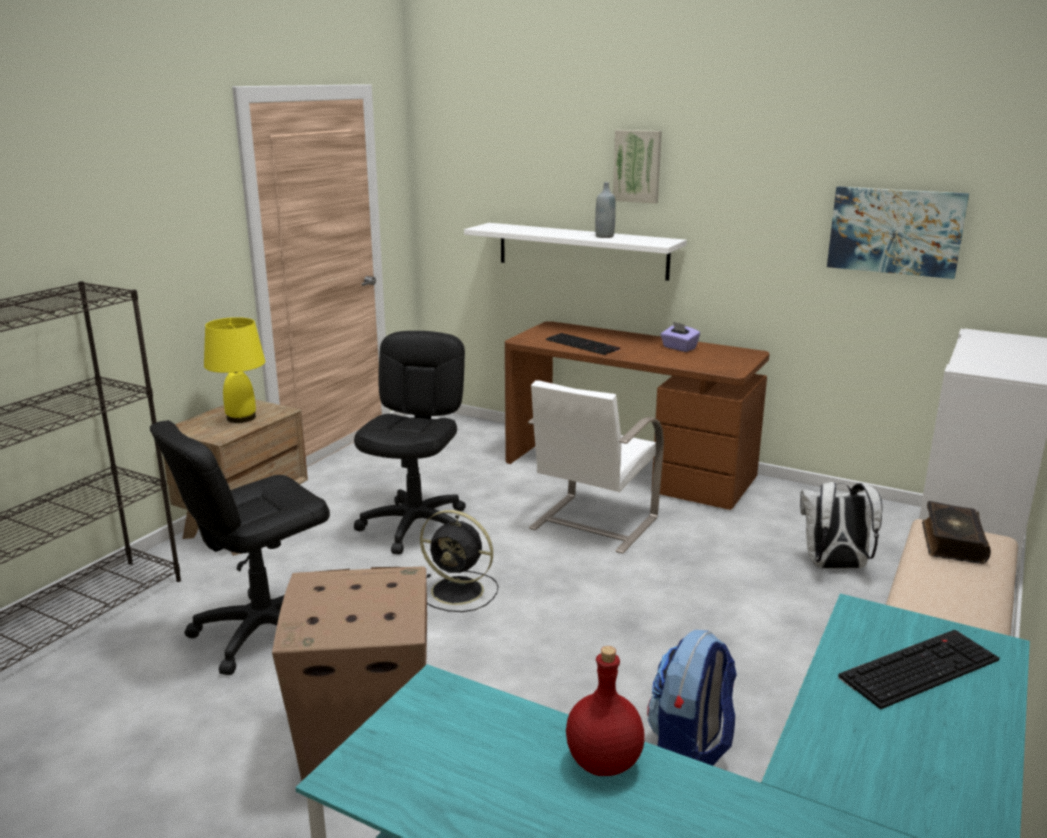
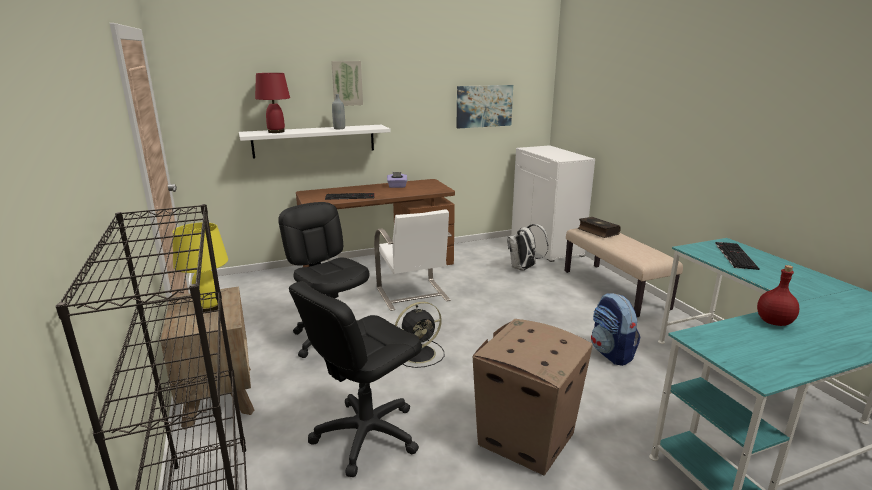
camera: 50 degrees left, 0 degrees up
(263, 631) = (366, 435): black office chair -> black office chair turned 45 degrees clockwise
(520, 229) = (276, 132): none -> red table lamp

